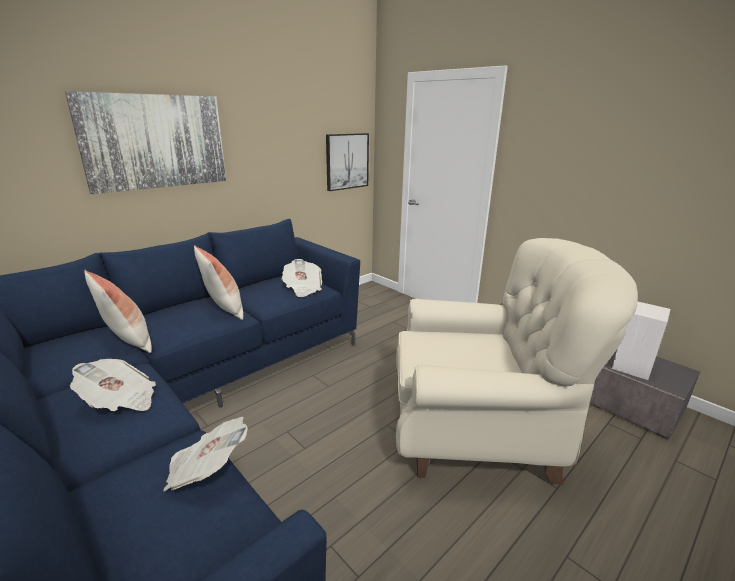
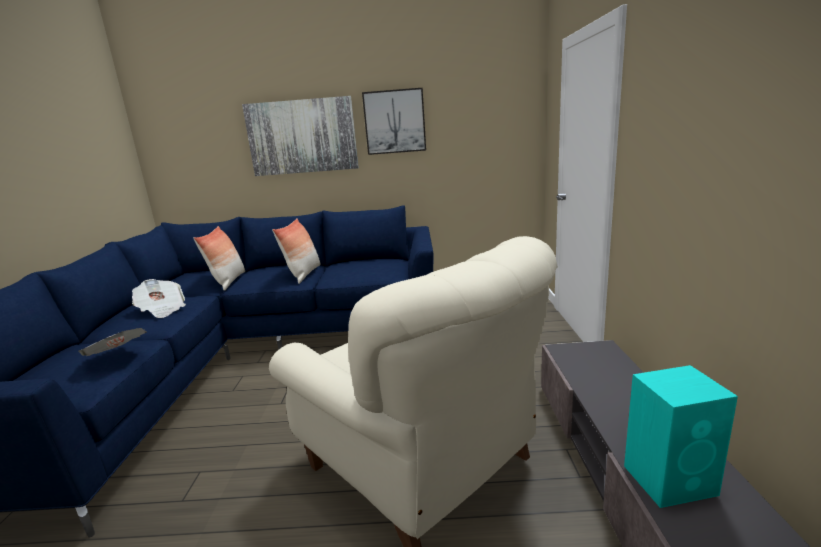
camera: 45 degrees right, 5 degrees down
(302, 288) = (377, 270): newspaper -> none
(347, 161) = (502, 150): picture -> picture (394, 122)
(632, 366) = (671, 480): white speaker -> turquoise speaker

